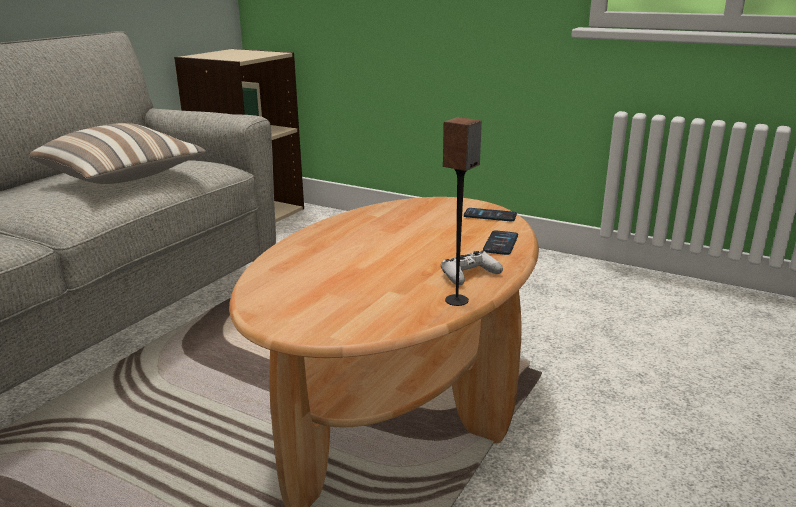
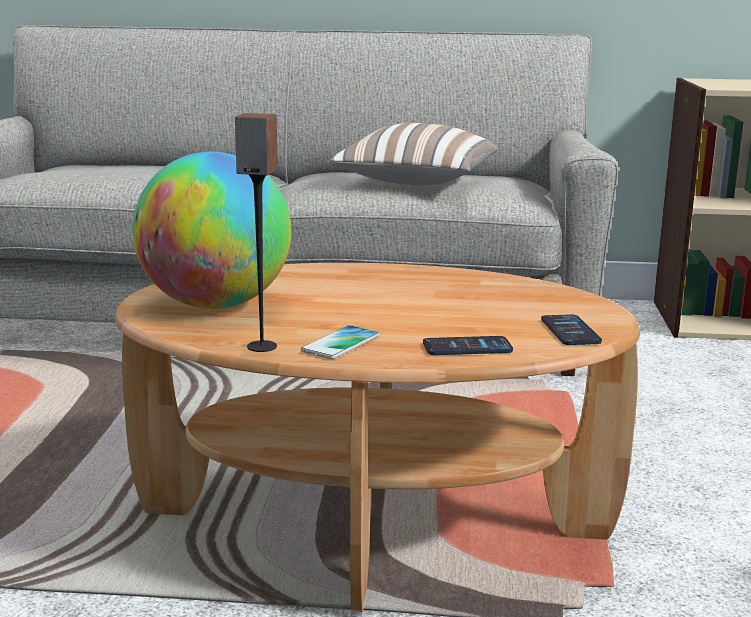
camera: 65 degrees right, 5 degrees down
(339, 303) = (215, 305): none -> globe
(469, 275) = (341, 344): white game controller -> phone

